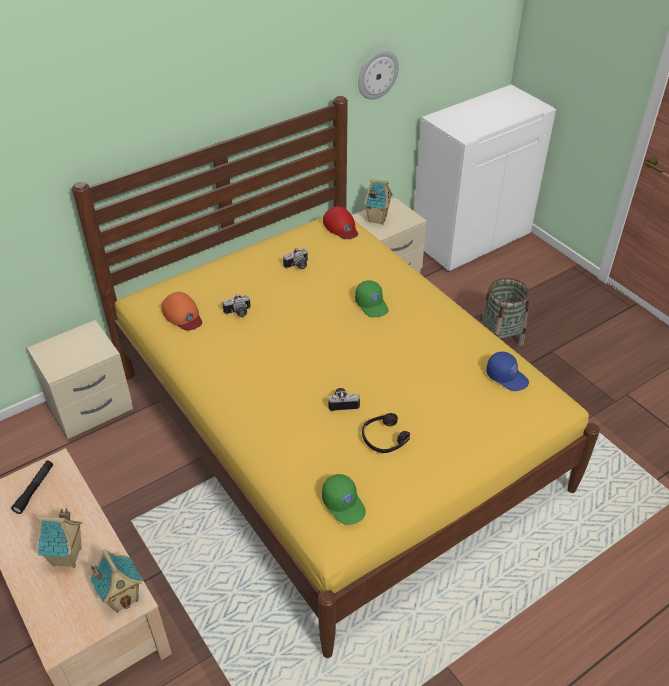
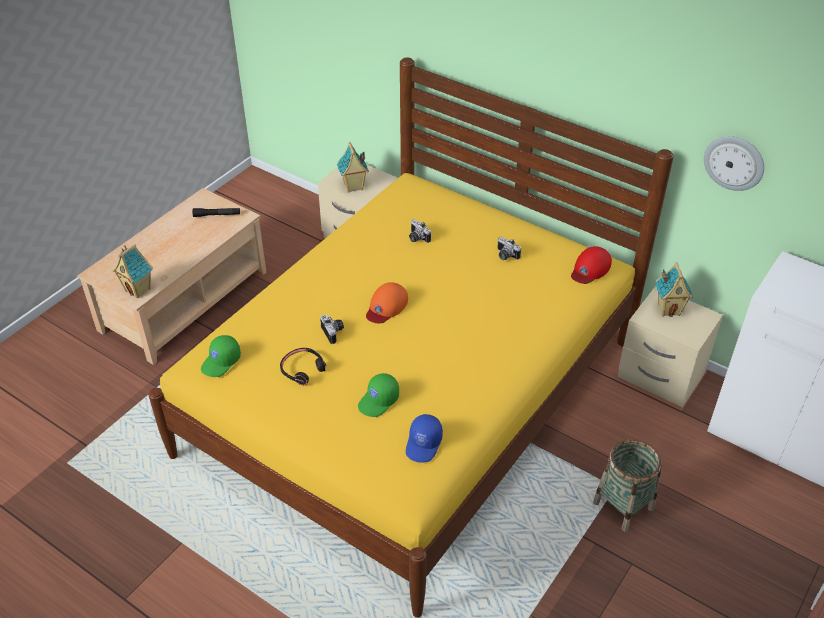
camera: 70 degrees right, 0 degrees up
(68, 557) = (164, 252): toy house -> toy house (353, 187)
(182, 315) = (397, 208): orange cap -> orange cap (386, 306)
(372, 305) = (478, 320): green cap -> green cap (379, 401)

